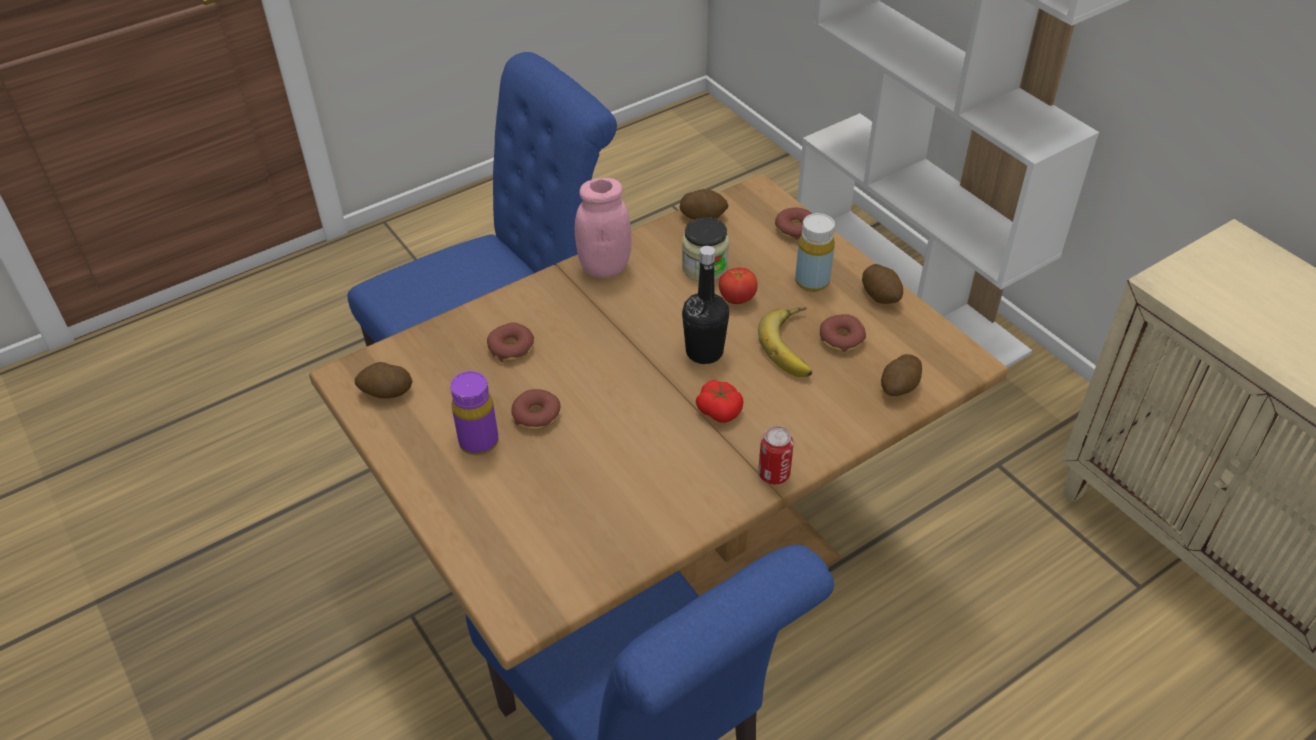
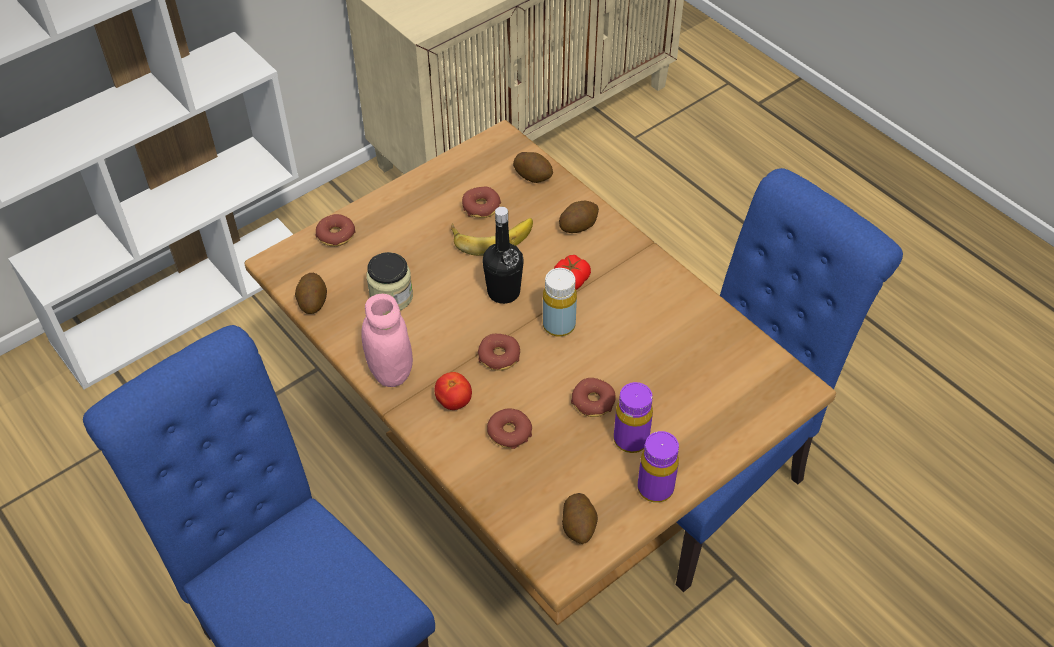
camera: 95 degrees left, 5 degrees up
(411, 456) = (655, 488): none -> purple bottle
(612, 344) = (499, 356): none -> donut
(737, 299) = (434, 273): tomato -> tomato (454, 401)
(774, 474) = (633, 246): can -> none
(812, 281) = (409, 224): yellow bottle -> yellow bottle (559, 325)
(881, 295) = (426, 182): potato -> potato (578, 225)

